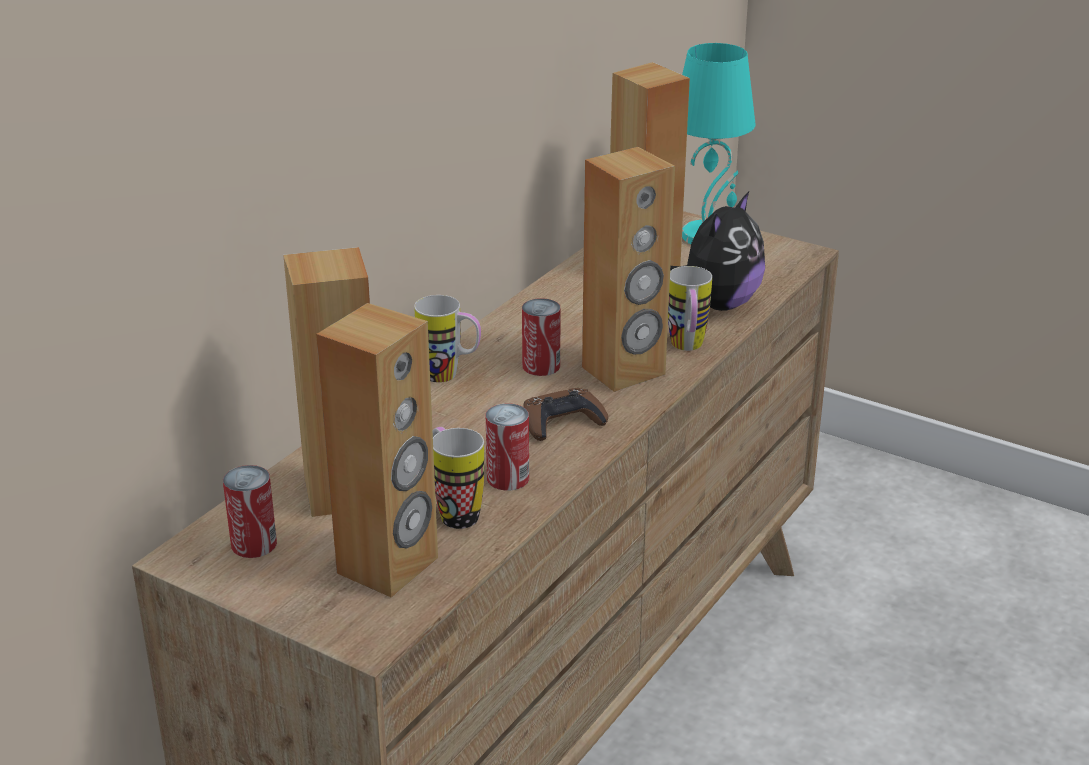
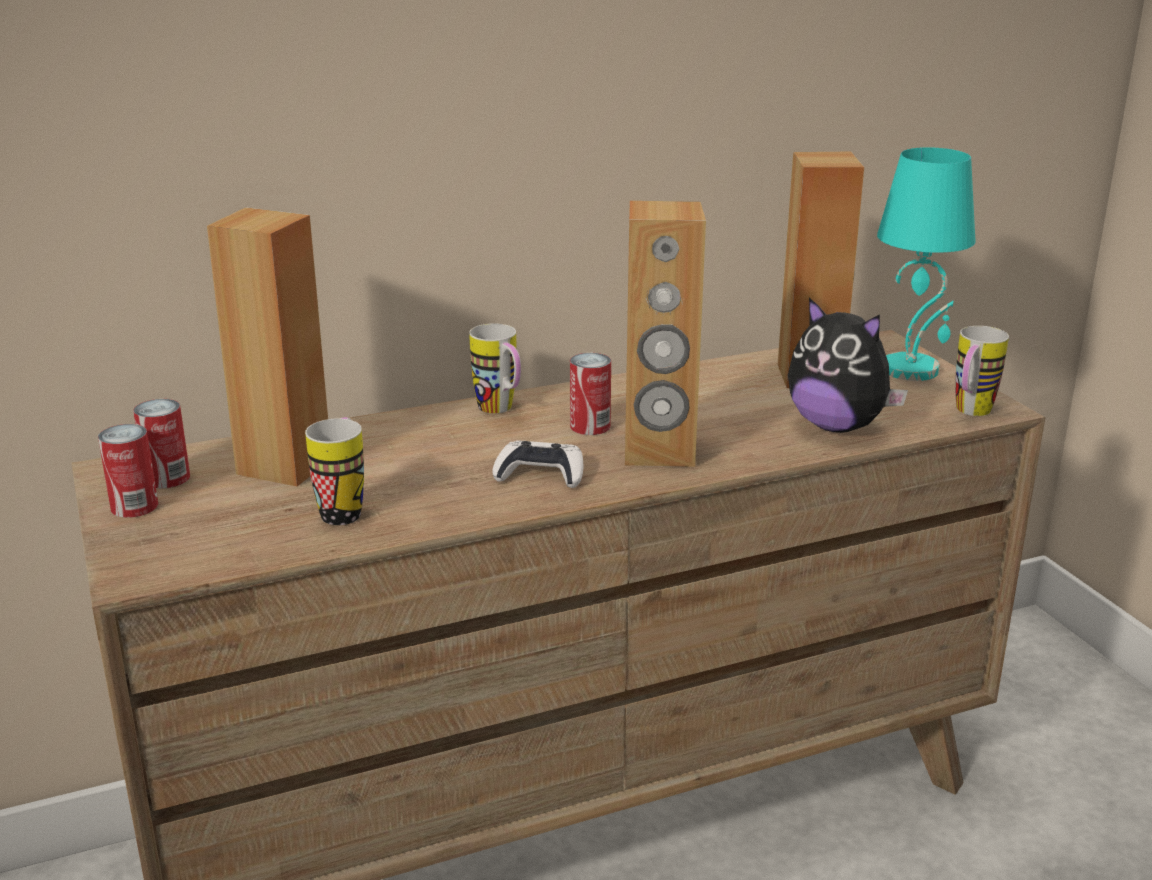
camera: 35 degrees right, 5 degrees down
(389, 566) = (231, 530): brown speaker -> none
(508, 478) = (426, 500): can -> can (134, 506)
(562, 422) = (540, 474): brown game controller -> white game controller
(687, 348) = (750, 453): mug -> mug (969, 413)
(718, 304) = (837, 426): plush toy -> plush toy turned 60 degrees clockwise

